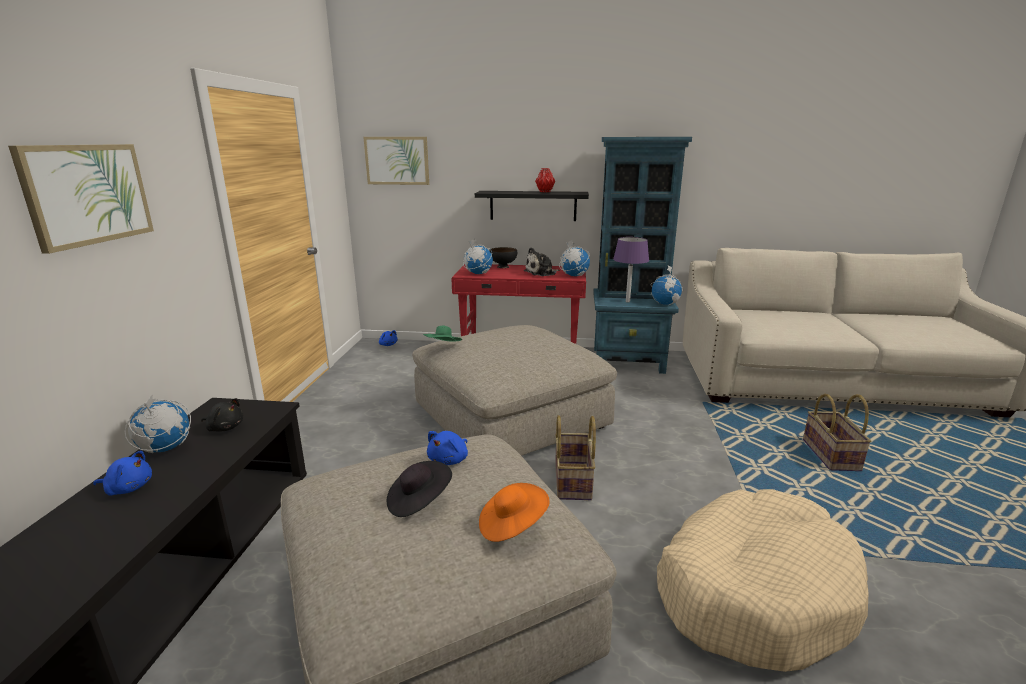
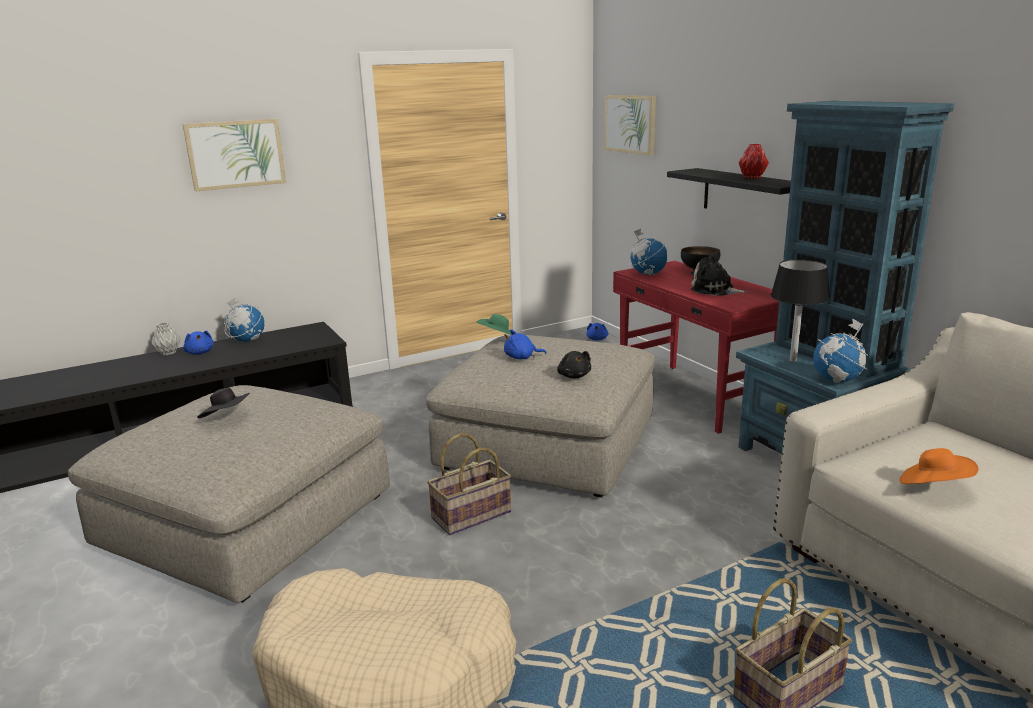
camera: 55 degrees right, 0 degrees up
(68, 513) = (168, 353): none -> grey vase
(225, 427) = (287, 341): black plush toy -> black plush toy (574, 376)
(449, 460) = (295, 409): blue plush toy -> blue plush toy (521, 357)
(512, 525) = (219, 455): orange hat -> orange hat (933, 486)
(574, 276) = (738, 303): globe -> none
(627, 301) = (793, 360): purple table lamp -> black table lamp

